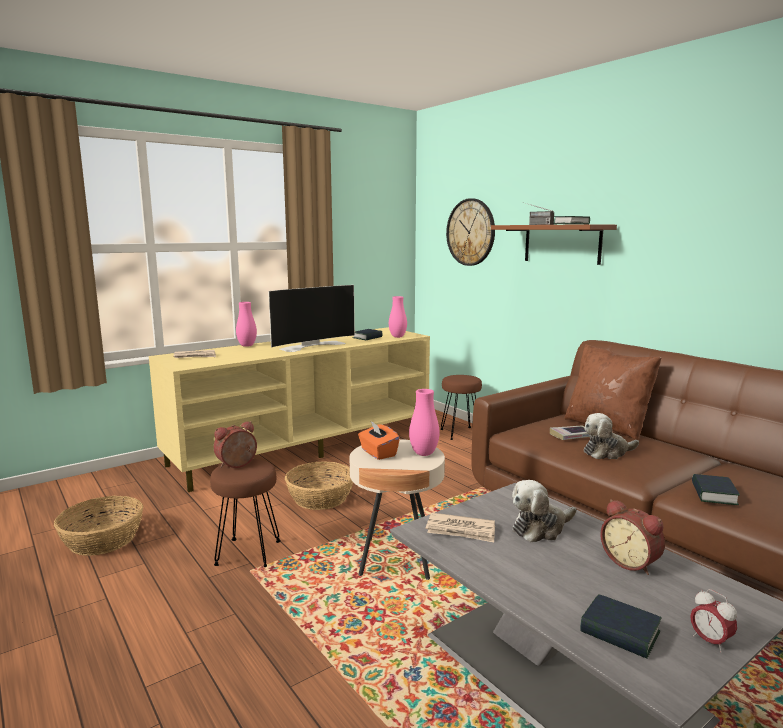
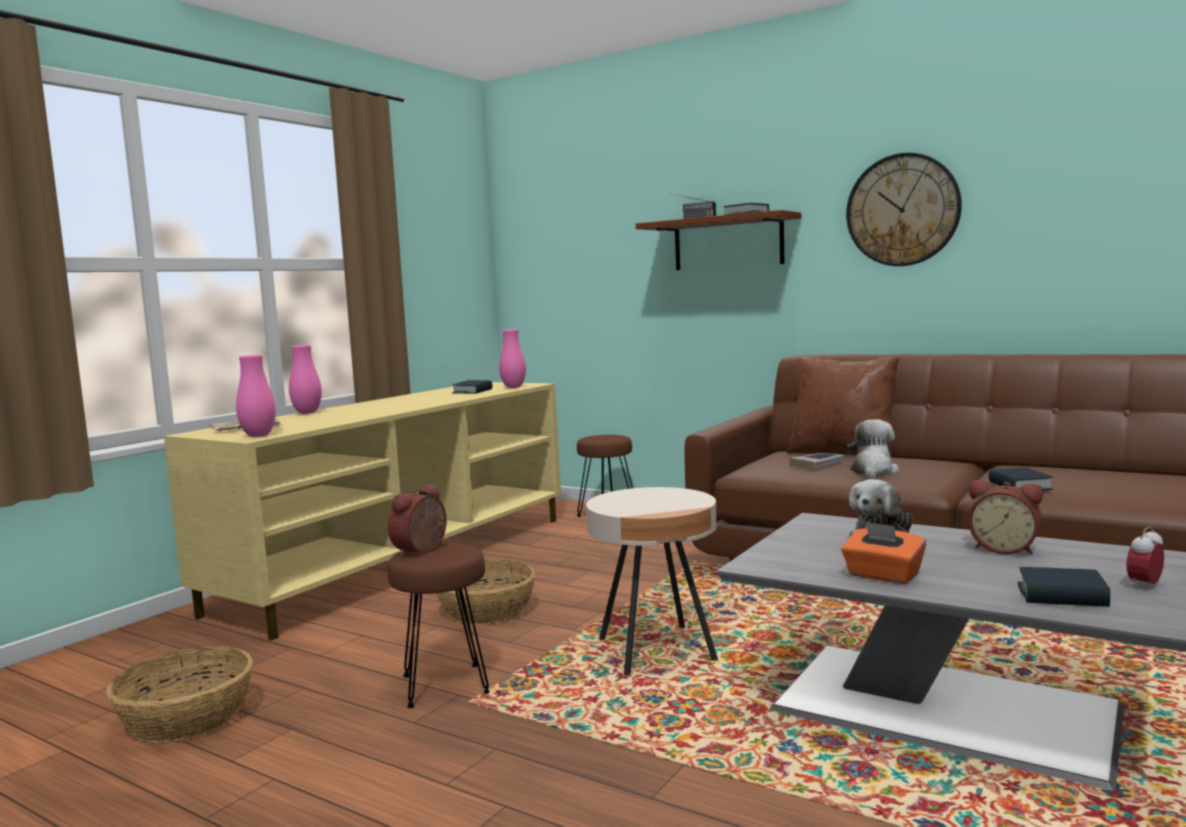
camera: 20 degrees left, 5 degrees down
(312, 345) = (407, 404): television -> none
(378, 453) = (623, 502): orange tissue box -> orange tissue box (882, 576)
(424, 453) = (681, 495): pink vase -> pink vase (258, 435)
(461, 530) = (800, 557): newspaper -> none
(471, 232) = (588, 240): wall clock -> wall clock (902, 210)
(607, 452) = (873, 472): plush toy -> plush toy turned 150 degrees clockwise
(710, 642) = (1144, 585): alarm clock -> alarm clock turned 105 degrees clockwise

